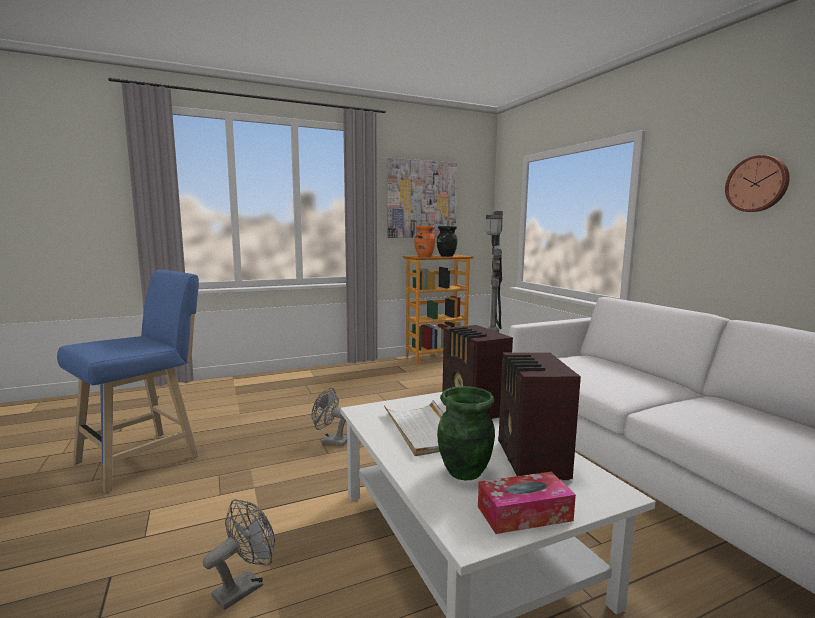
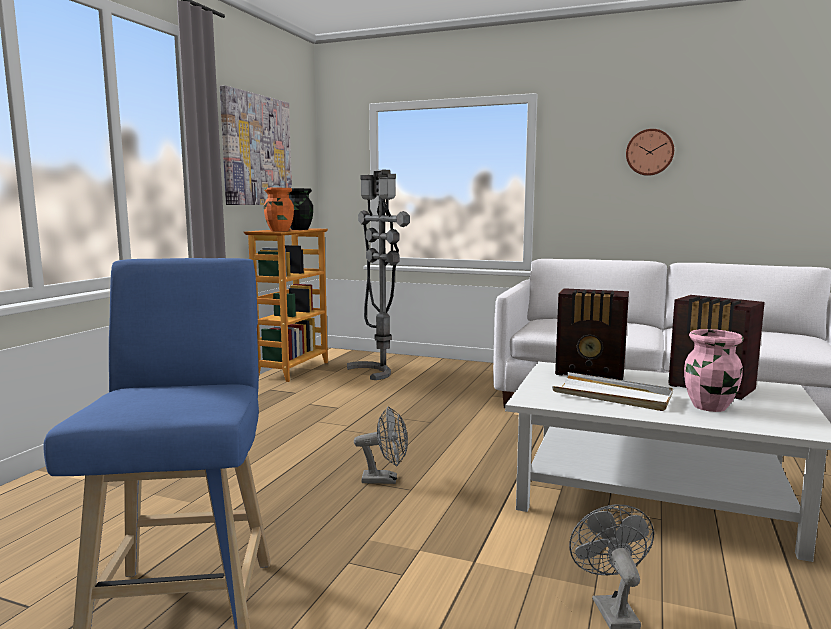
camera: 45 degrees left, 0 degrees up
(330, 441) = (385, 479): grey fan -> grey fan turned 150 degrees counterclockwise
(464, 472) = (710, 407): green vase -> pink vase
(524, 513) = (790, 412): tissue box -> none

